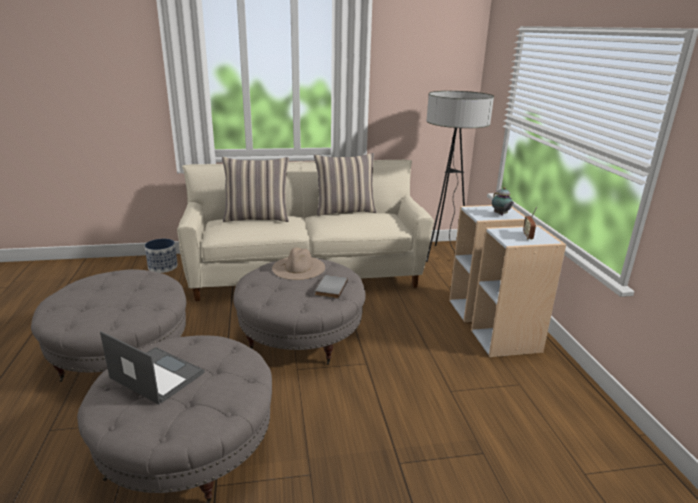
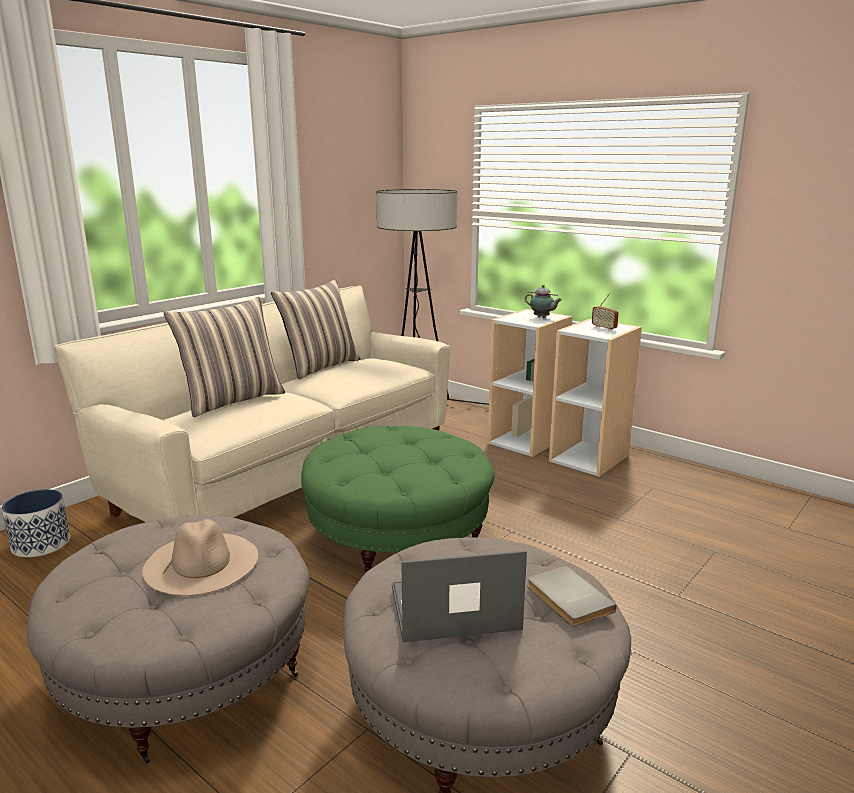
camera: 40 degrees left, 5 degrees down
(298, 267) = (370, 442): beige hat -> beige hat (201, 562)
(301, 335) = (398, 537): grey ottoman -> green ottoman
(330, 288) = (446, 448): grey book -> grey book (566, 599)

